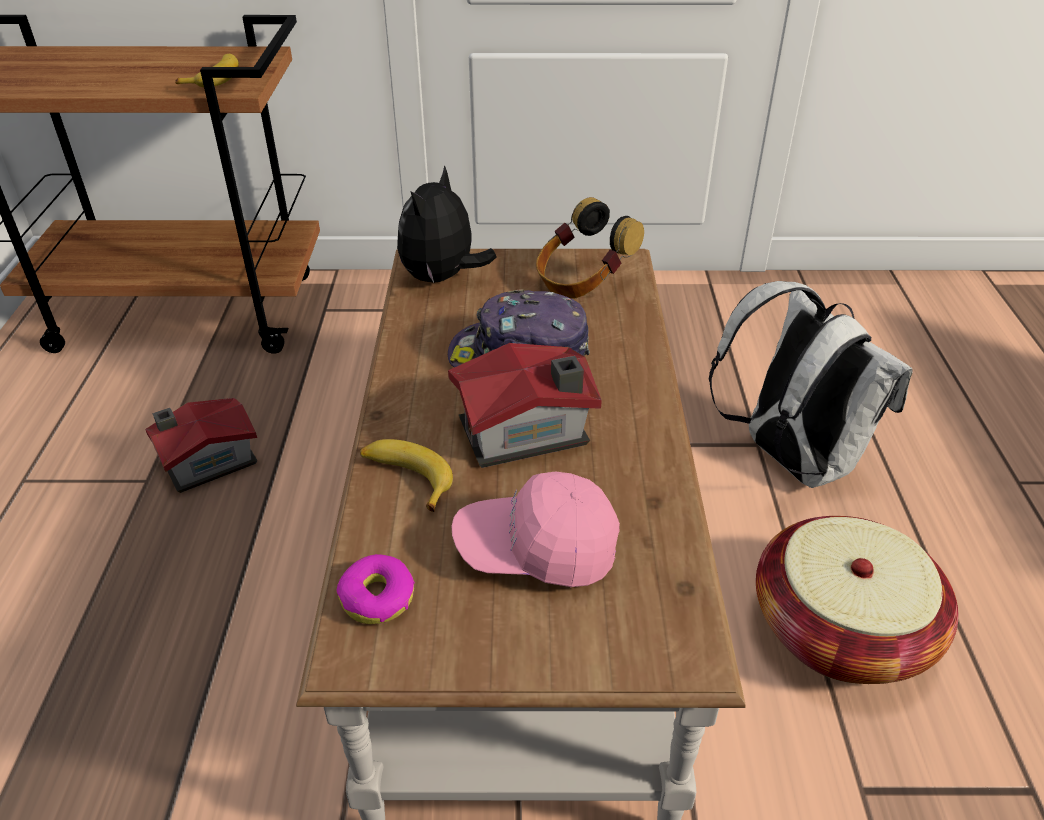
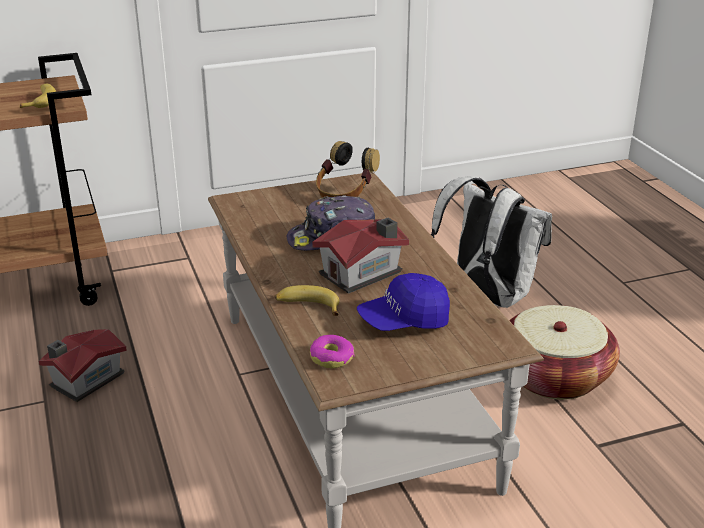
camera: 20 degrees left, 10 degrees down
(442, 278) = (254, 207): plush toy -> none
(537, 550) = (404, 321): pink cap -> blue cap

